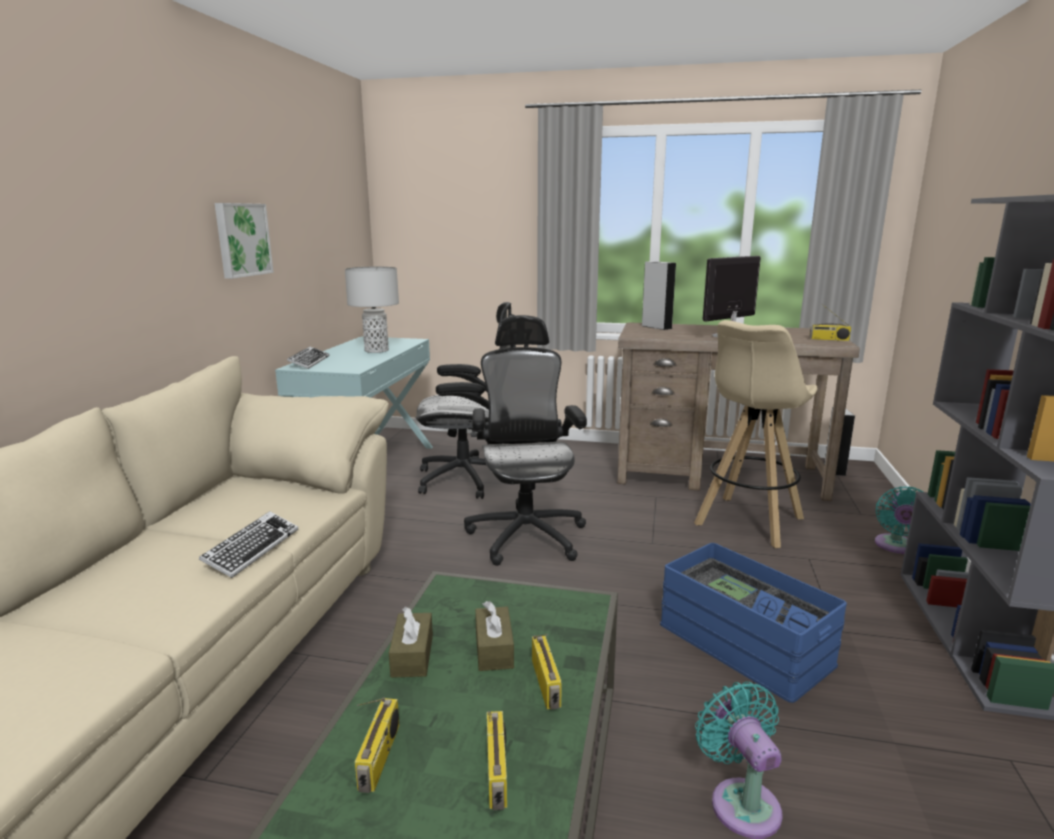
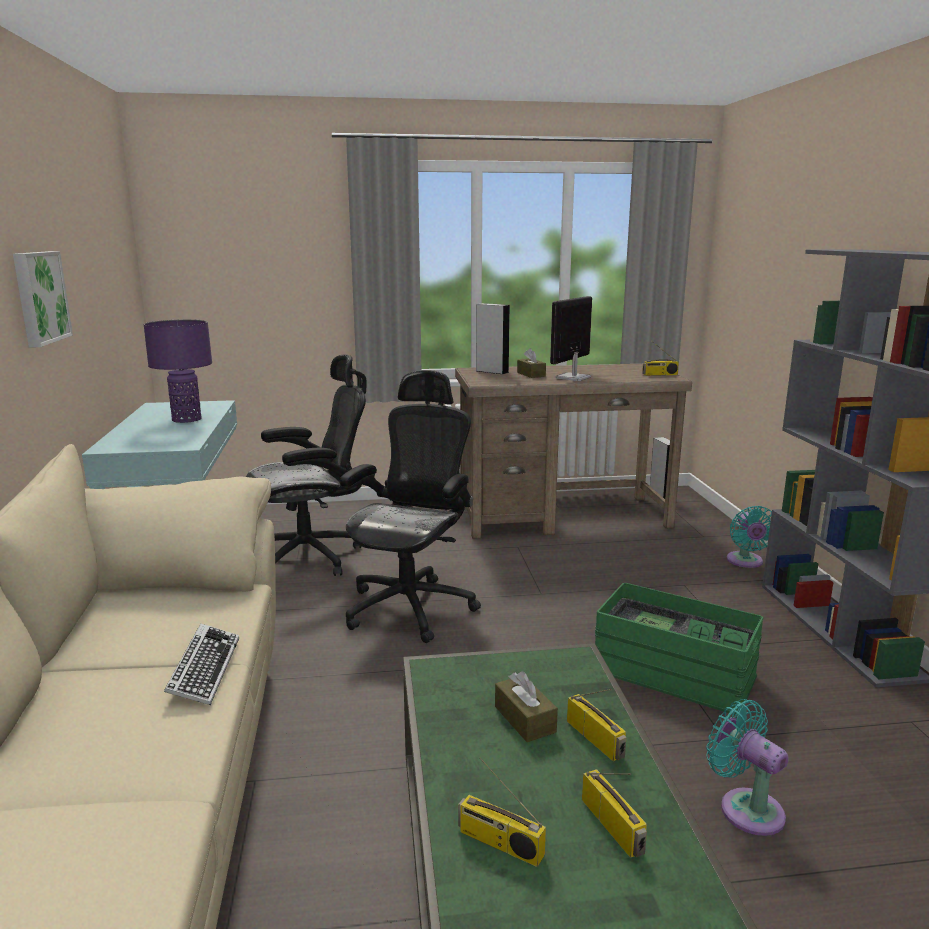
camera: 20 degrees left, 0 degrees up
(309, 362) = (116, 440): keyboard -> none
(376, 350) = (186, 419): white table lamp -> purple table lamp
(380, 758) = (499, 843): radio -> radio turned 135 degrees clockwise
(412, 655) = (452, 743): brown tissue box -> brown tissue box (531, 374)
(526, 534) = (412, 605): office chair -> office chair turned 45 degrees clockwise
(745, 643) = (674, 671): blue storage box -> green storage box
(747, 522) = (614, 559): beige stool -> none

